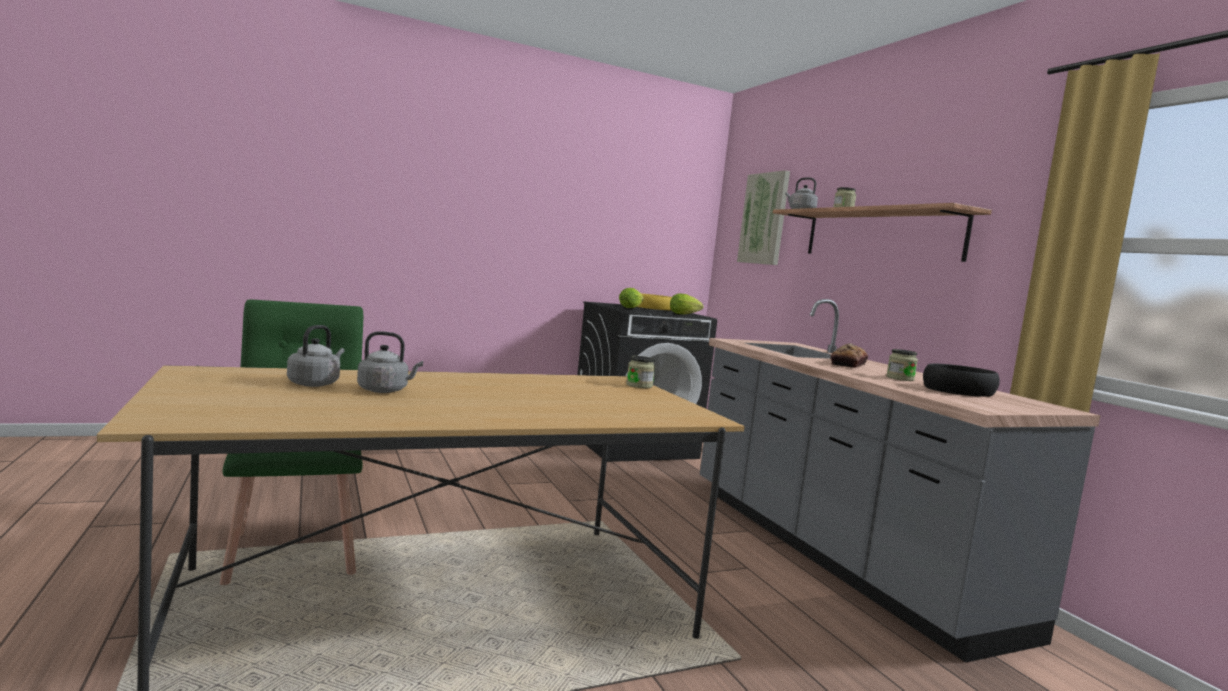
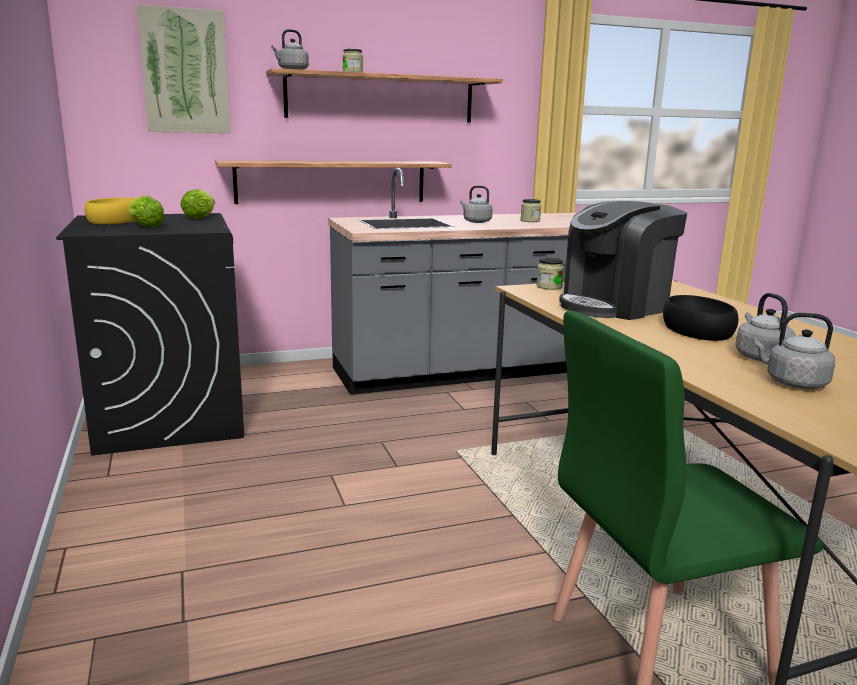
camera: 85 degrees left, 10 degrees up
(565, 389) = (615, 306): none -> coffee machine
(830, 314) = (332, 181): none -> shelf
(848, 364) = (475, 221): bread -> grey kettle
(958, 390) = (560, 218): black bowl -> black bowl (696, 329)

